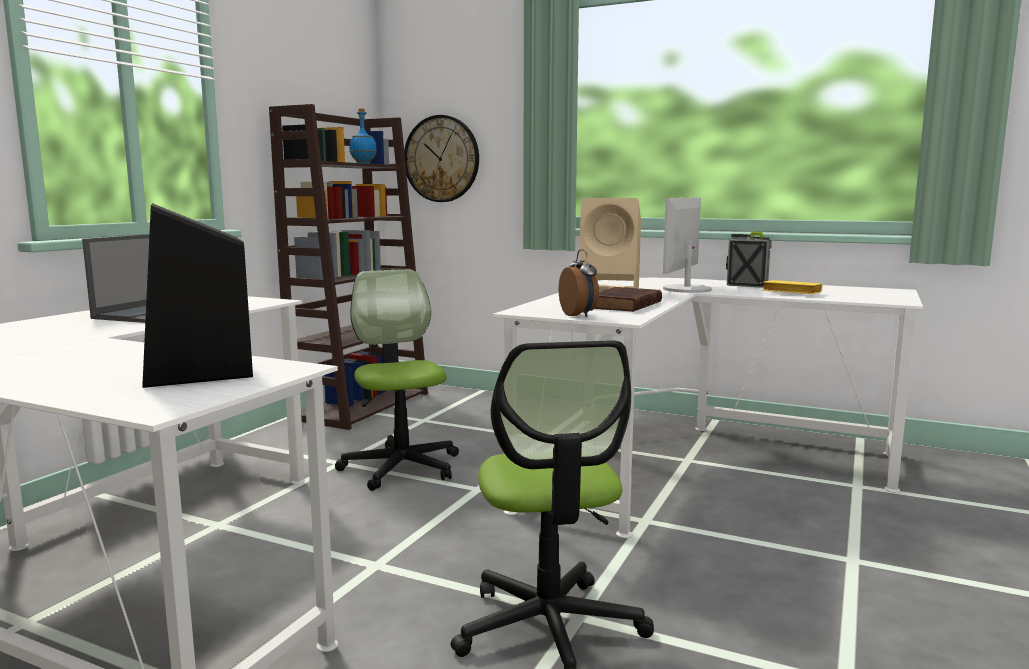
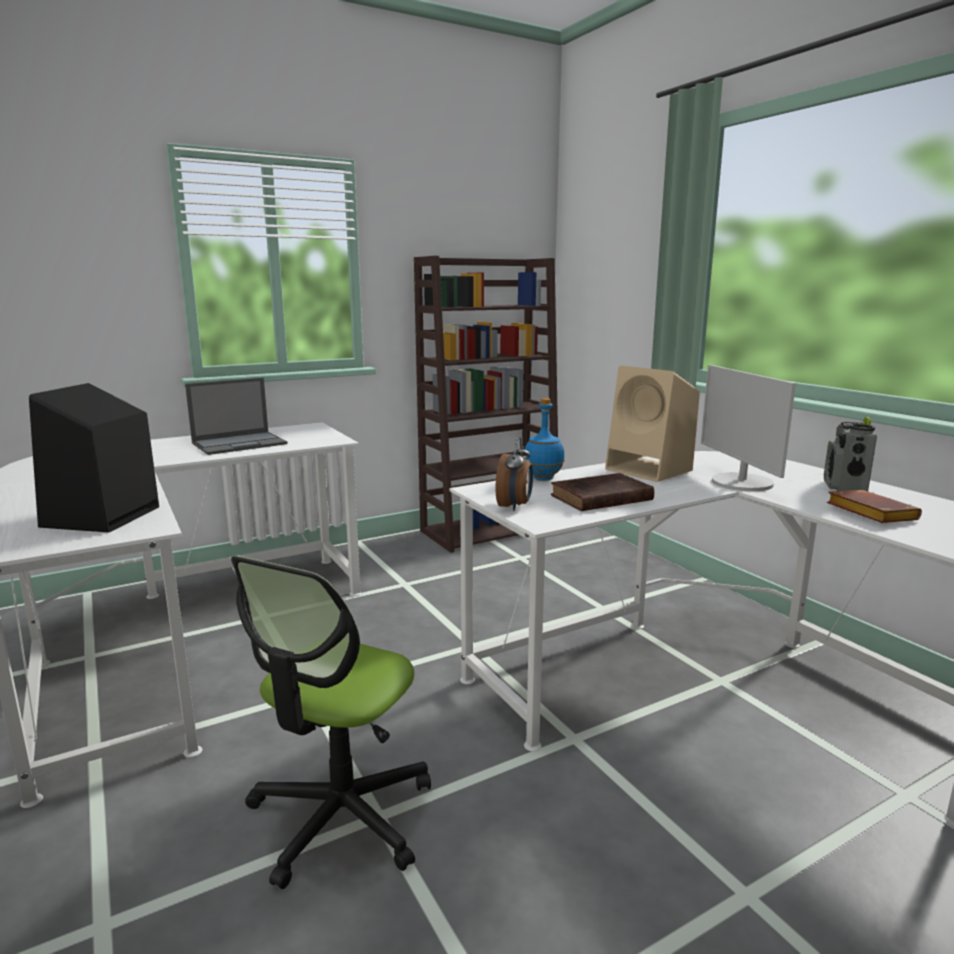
camera: 35 degrees right, 5 degrees up
(363, 164) = (513, 305): blue bottle -> blue bottle (543, 479)
(401, 467) = (441, 603): office chair -> none
(441, 159) = (598, 298): wall clock -> none
(686, 289) = (741, 483): monitor -> monitor turned 75 degrees counterclockwise
(747, 285) = (844, 487): radio -> radio turned 135 degrees counterclockwise
(789, 293) = (867, 513): yellow book -> brown book

